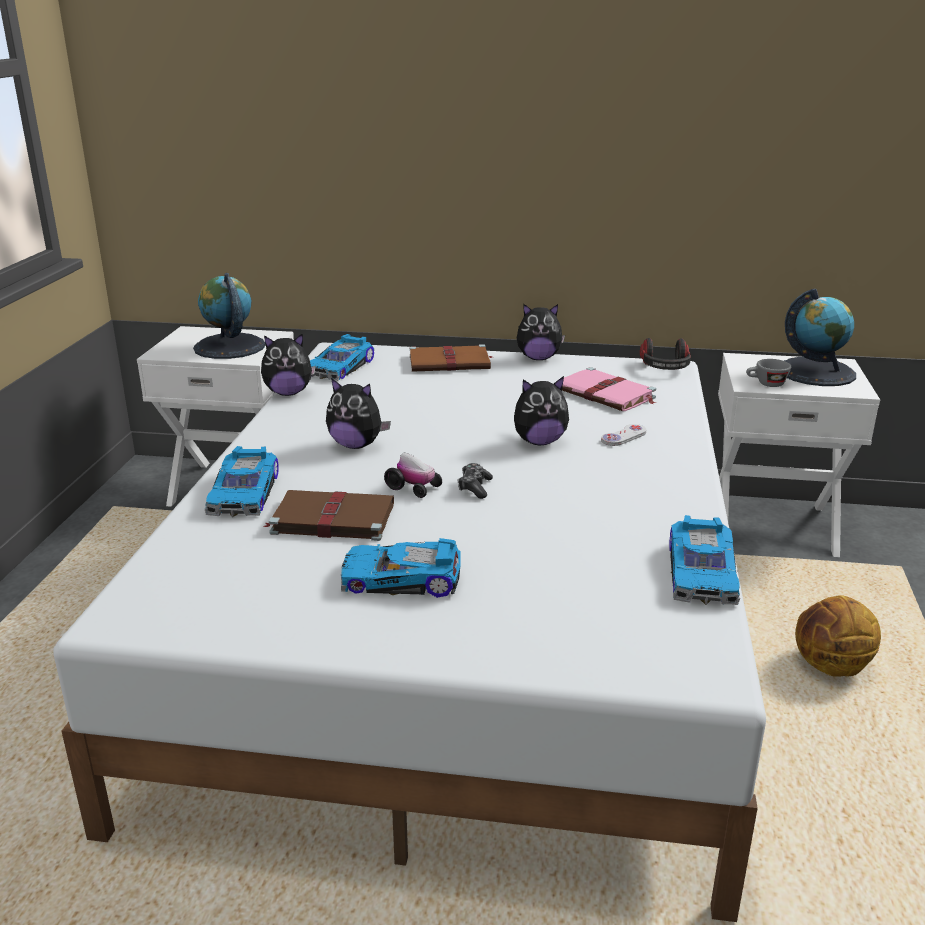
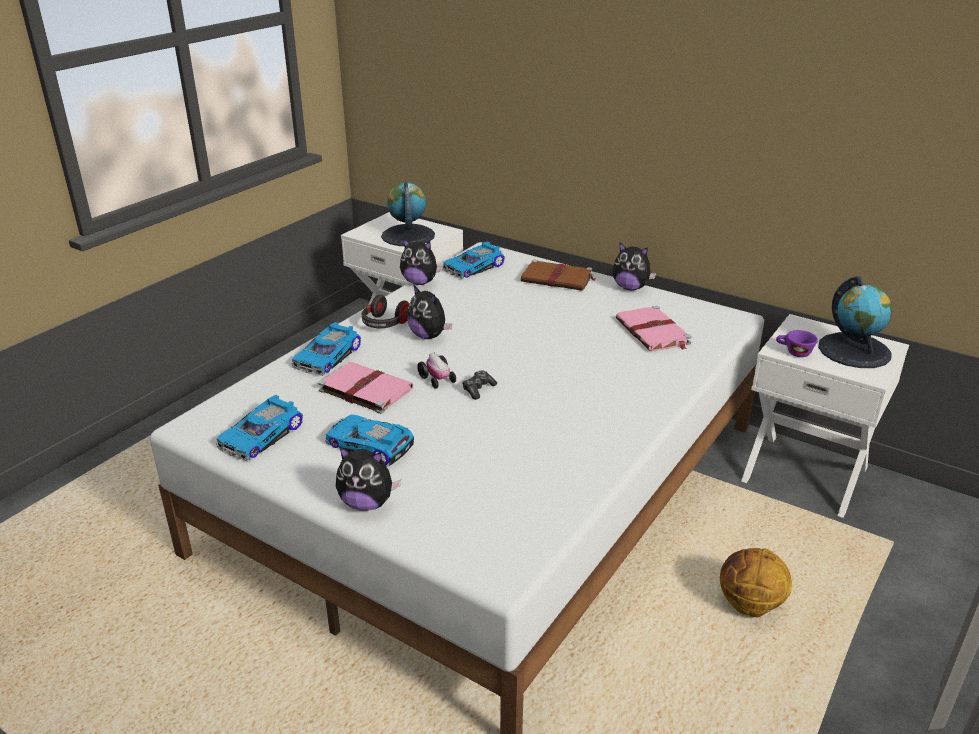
camera: 25 degrees right, 5 degrees up
(331, 519) = (364, 389): brown book -> pink book
(539, 441) = (560, 363): plush toy -> plush toy (367, 503)
(623, 436) = (629, 373): white game controller -> none
(664, 368) = (727, 318): headphones -> headphones (384, 324)
(703, 573) = (575, 499): toy car -> toy car (262, 436)
(766, 384) = (794, 352): grey cup -> purple cup

